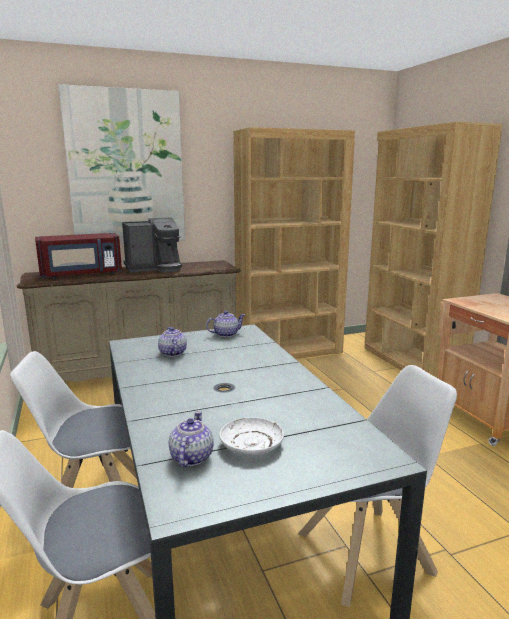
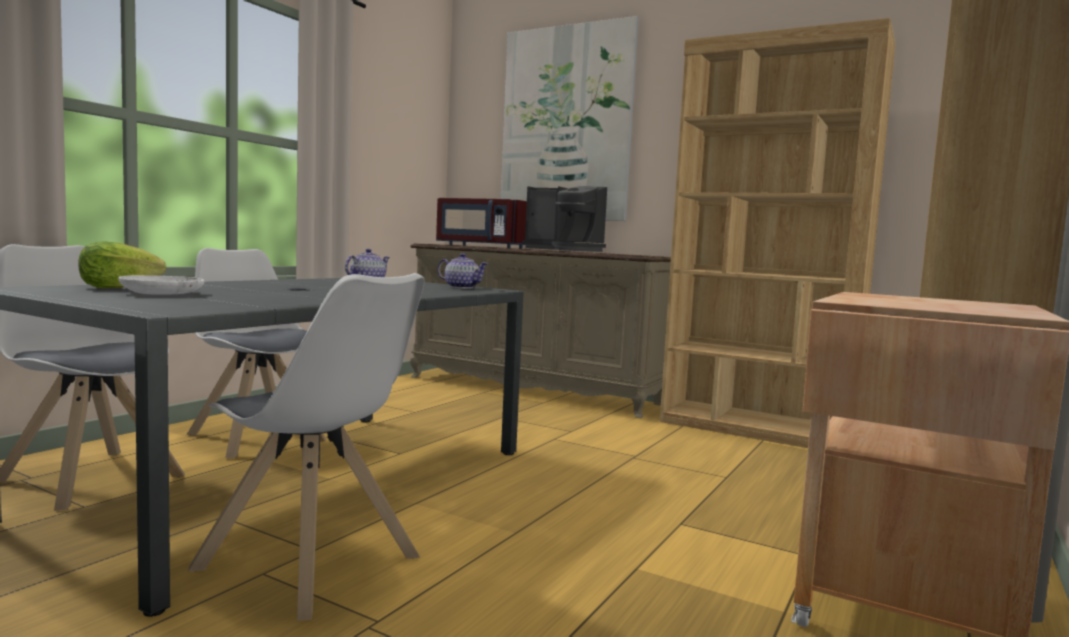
camera: 50 degrees right, 10 degrees down
(191, 457) = (118, 288): teapot -> lettuce

